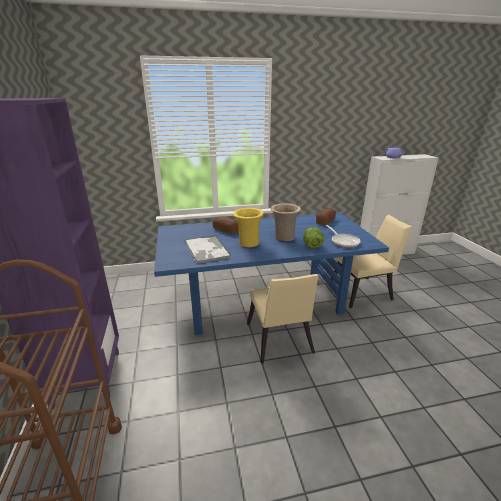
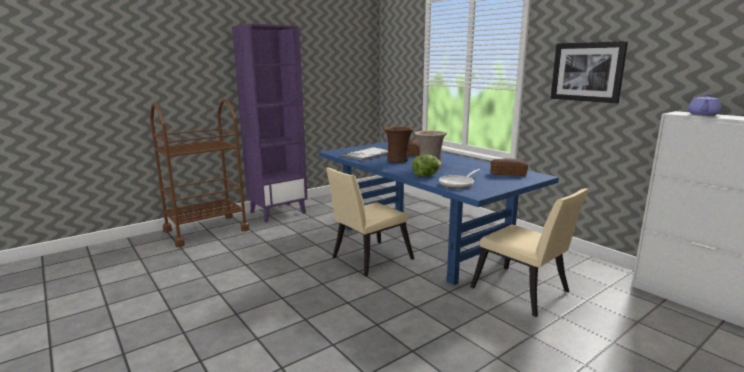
camera: 65 degrees right, 10 degrees down
(248, 243) = (397, 160): yellow vase -> brown vase
(319, 135) = (587, 72): none -> picture

